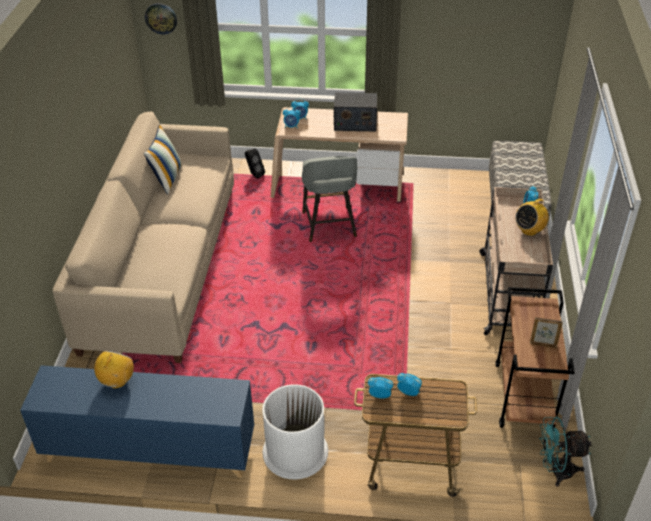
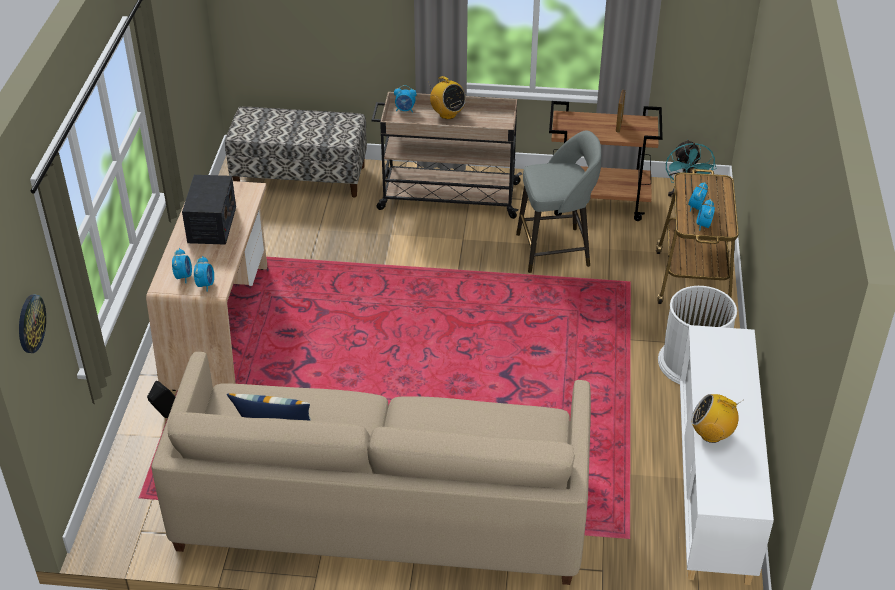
camera: 90 degrees left, 0 degrees up
(149, 449) = (713, 486): blue cabinet -> white cabinet
(329, 226) = (309, 334): grey stool -> grey stool (555, 250)

